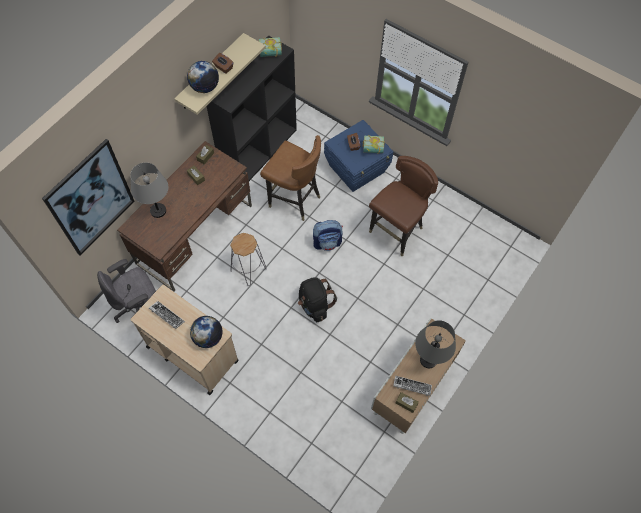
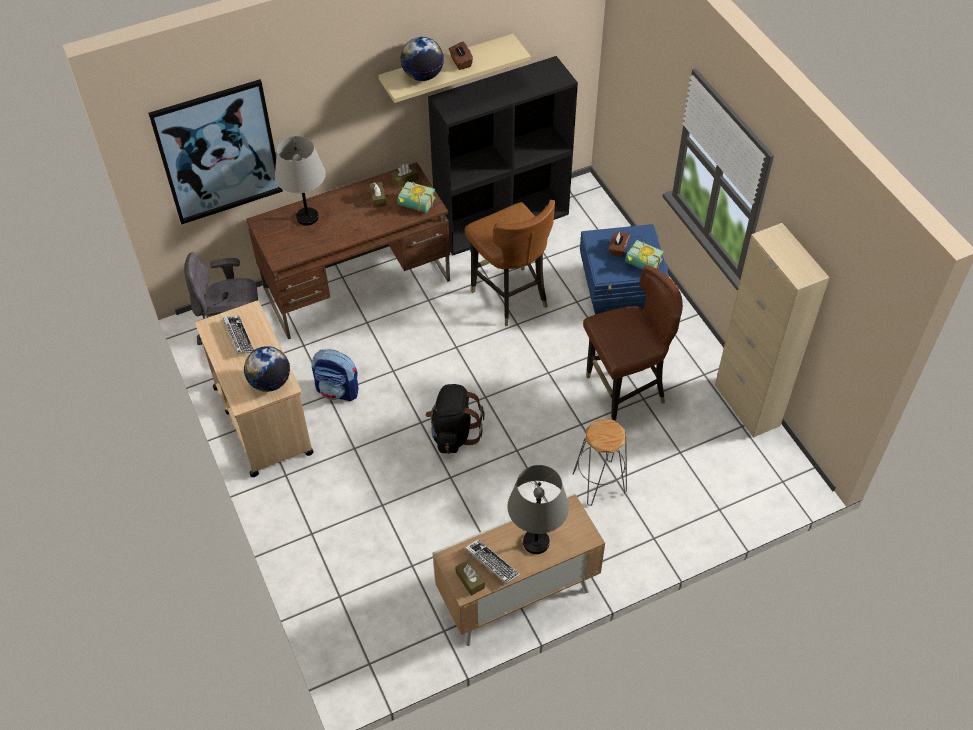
camera: 30 degrees right, 10 degrees down
(248, 269) = (396, 353): grey stool -> grey stool (599, 483)
(270, 54) = (543, 77): book -> book (415, 206)
(327, 242) = (520, 365): backpack -> backpack (338, 390)
(466, 208) = (747, 405): none -> beige cabinet

